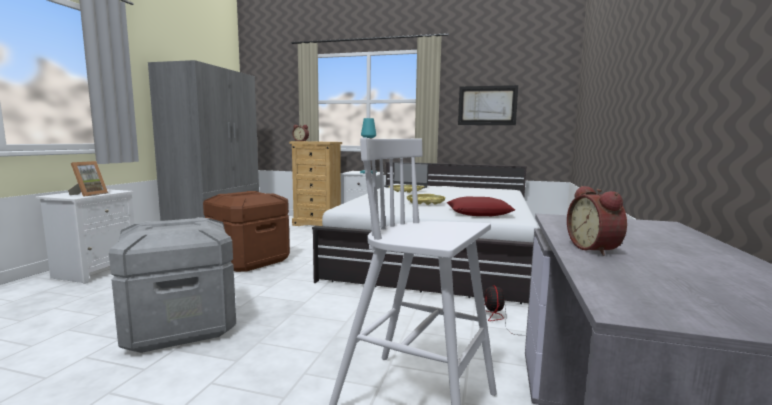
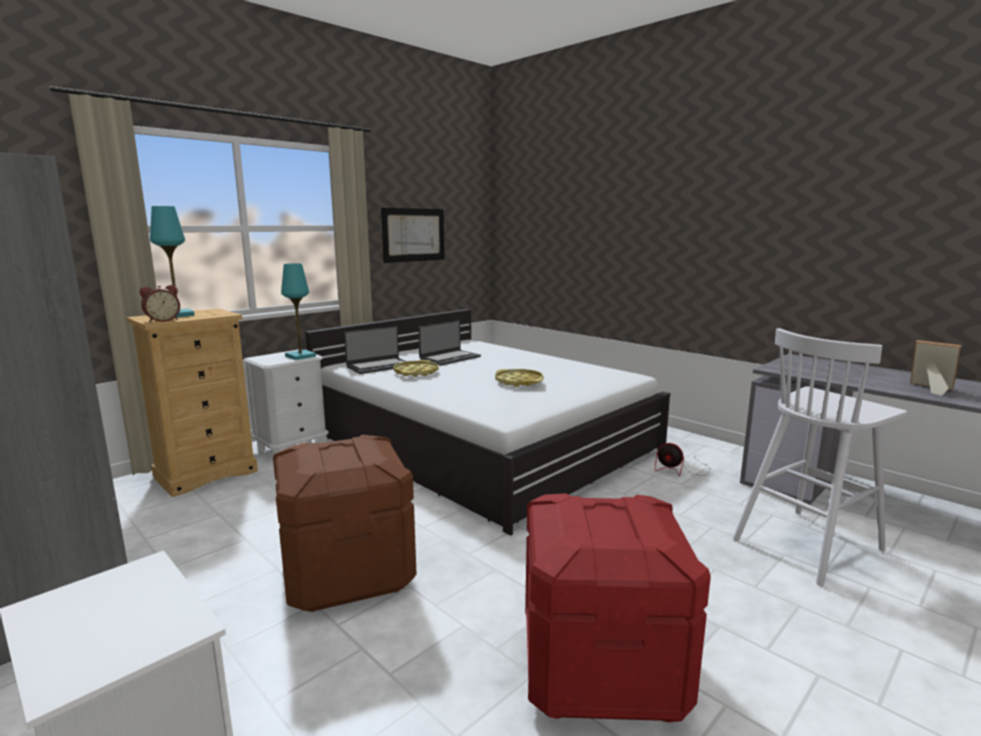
camera: 60 degrees left, 5 degrees up
(88, 194) = (150, 612): picture frame -> picture frame (929, 389)
(182, 326) = (600, 665): grey storage box -> red storage box
(315, 141) = (177, 315): none -> turquoise table lamp
(454, 191) = (449, 358): none -> laptop
(479, 213) = (594, 379): red pillow -> none
(595, 249) = (881, 385): alarm clock -> none

